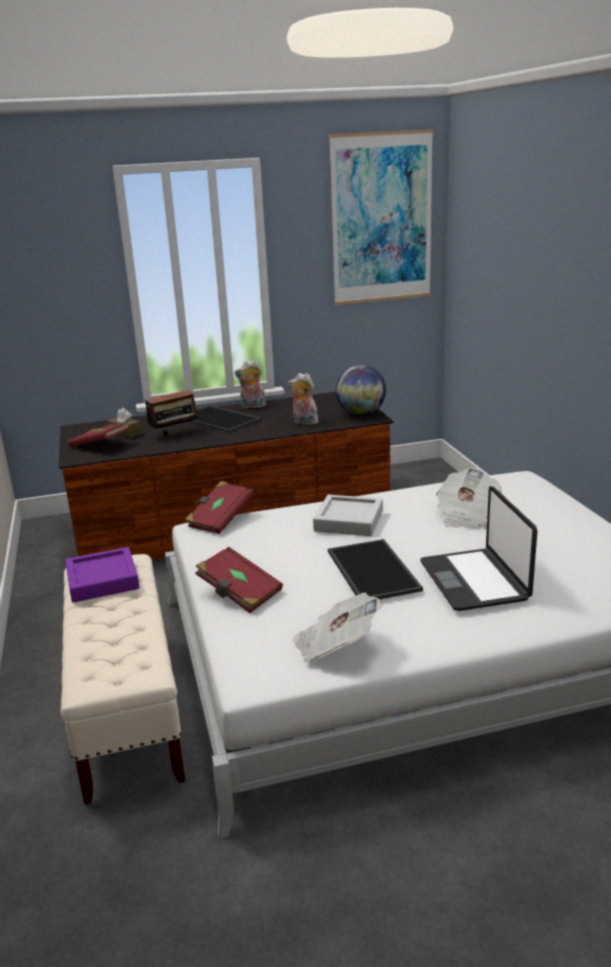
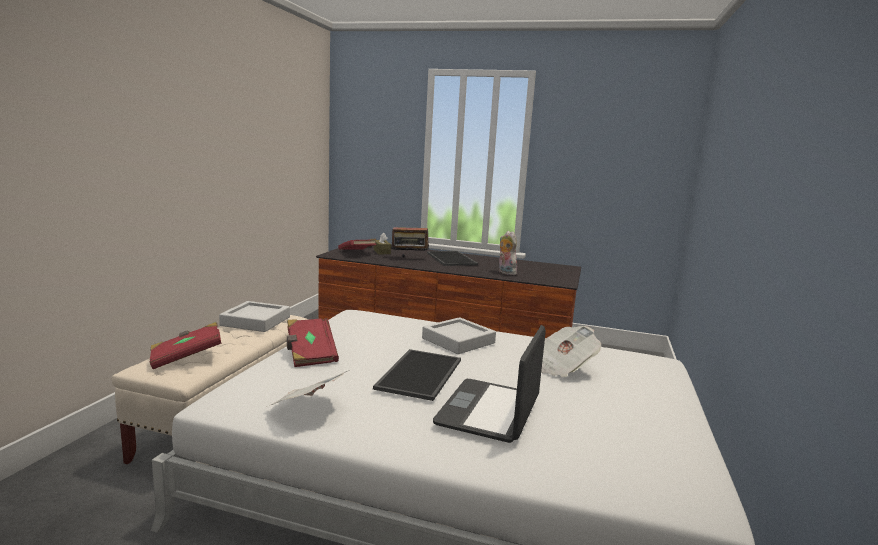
camera: 30 degrees right, 10 degrees down
(102, 580) = (255, 321): purple tray -> grey tray
(220, 519) = (376, 314): red book -> red book (186, 358)
(252, 406) = (486, 258): plush toy -> none
(361, 414) = (558, 278): globe -> none
(381, 219) = (634, 129): picture -> none

